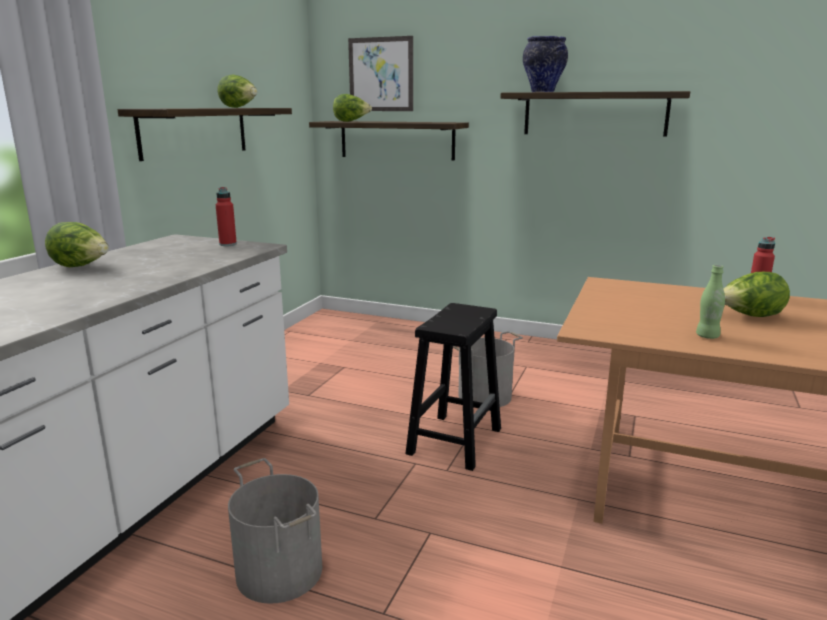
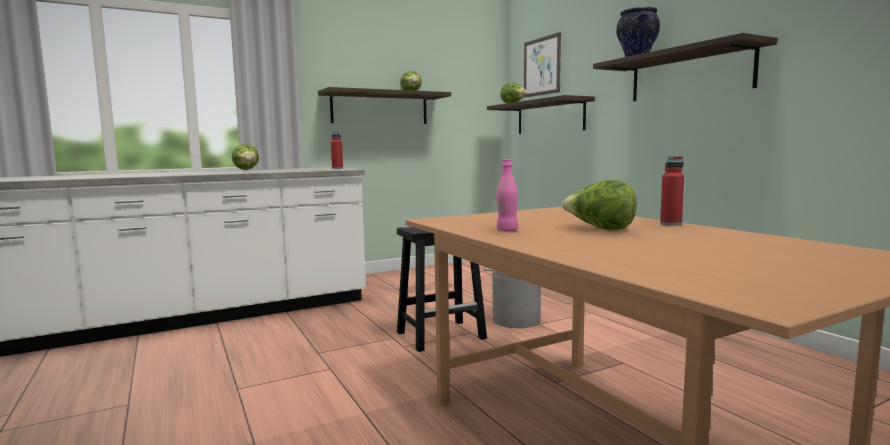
camera: 40 degrees right, 10 degrees down
(280, 570) = (236, 355): grey bucket -> none
(707, 336) = (507, 230): green bottle -> pink bottle

